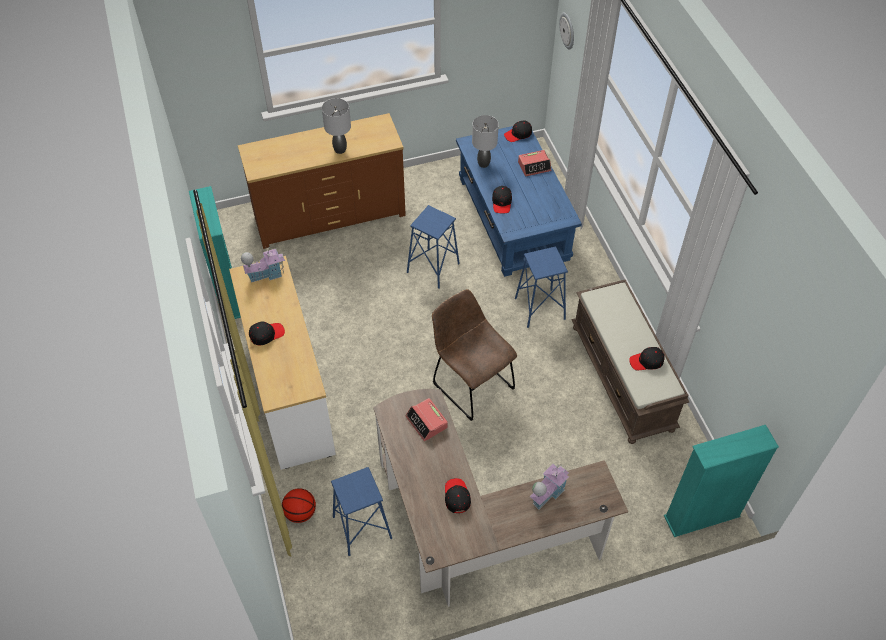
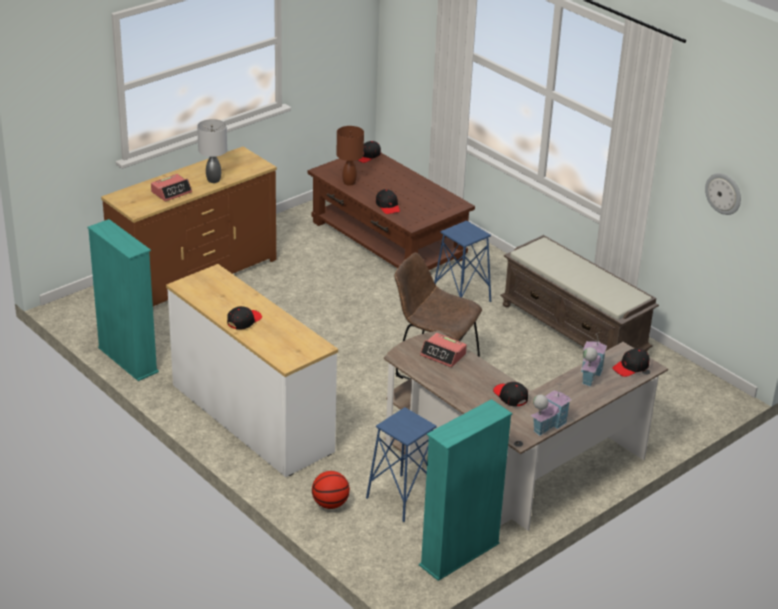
camera: 25 degrees left, 20 degrees down
(266, 274) = (208, 280): toy house -> toy house (548, 425)
(433, 268) = (333, 293): blue stool -> none
(483, 164) = (349, 183): grey table lamp -> brown table lamp
(513, 219) = (388, 240): blue coffee table -> brown coffee table
(534, 166) = (400, 175): alarm clock -> alarm clock (171, 192)
(567, 30) = (399, 36): wall clock -> wall clock (724, 193)
(646, 361) = (604, 284): black cap -> black cap (631, 367)
(701, 516) = (712, 406): turquoise bookcase -> turquoise bookcase (459, 555)

